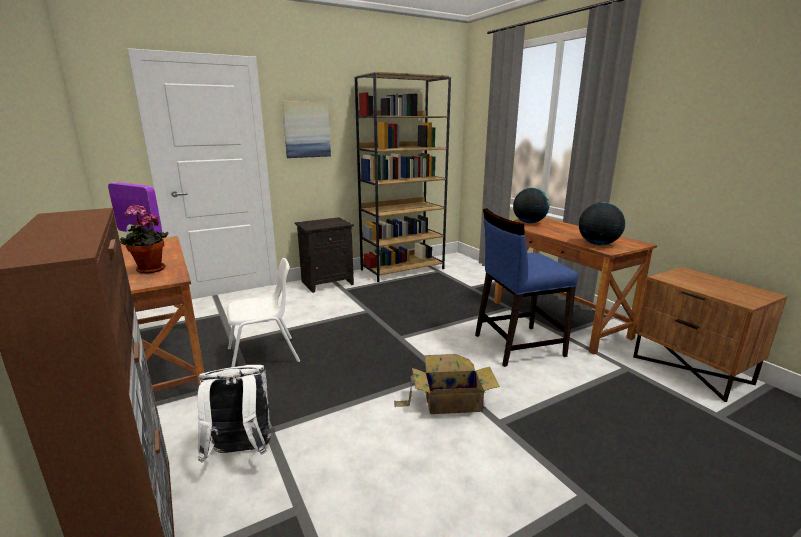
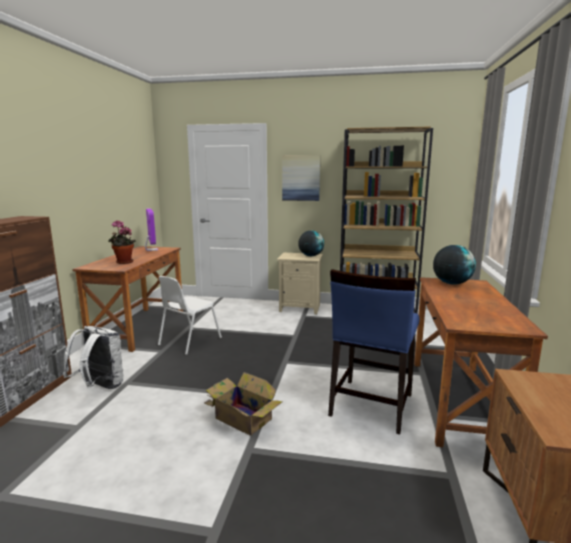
camera: 40 degrees right, 5 degrees down
(264, 356) = (189, 342): white chair -> white chair turned 105 degrees clockwise
(327, 282) = (300, 308): black nightstand -> beige nightstand
(517, 345) = (370, 405): blue chair -> blue chair turned 90 degrees counterclockwise
(597, 244) = (465, 316): globe -> globe (311, 256)

